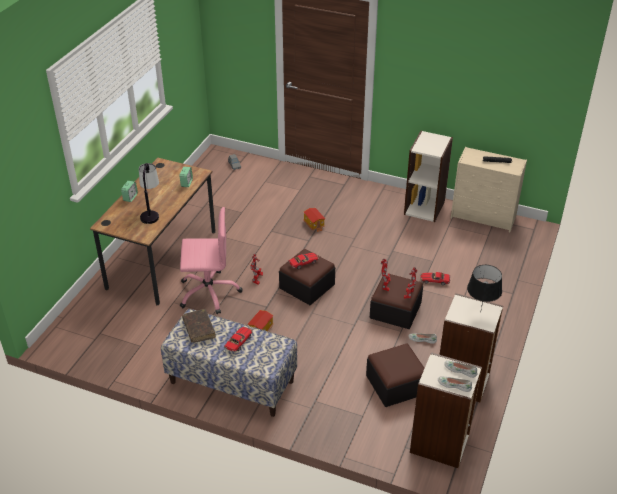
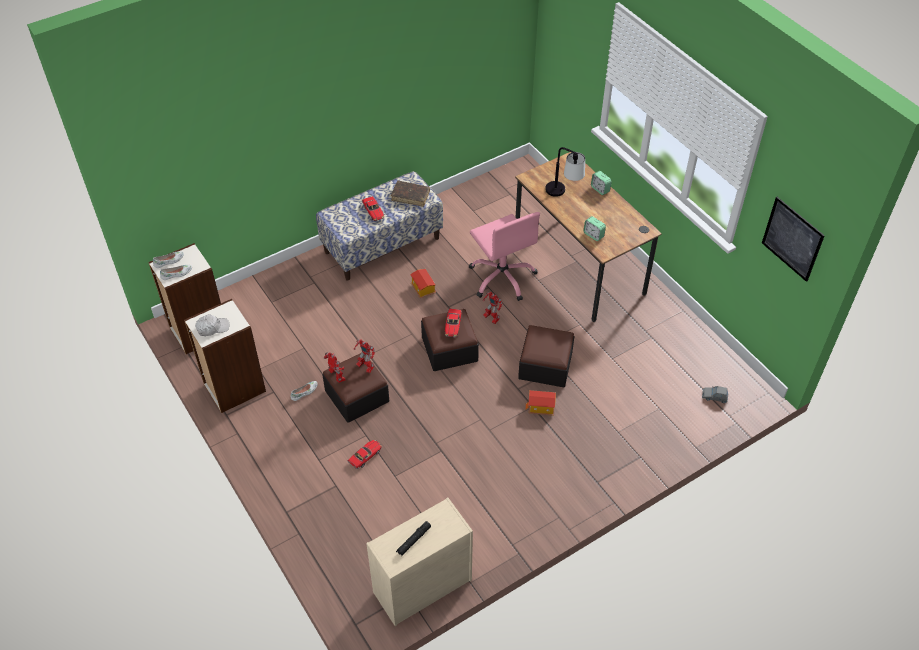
camera: 125 degrees right, 10 degrees up
(184, 41) = (792, 239): none -> picture
(209, 292) = (502, 277): pink office chair -> pink office chair turned 60 degrees counterclockwise
(395, 384) = (278, 341): ottoman -> ottoman (545, 365)
(424, 207) = (489, 536): bookcase -> none
(480, 312) = (212, 328): black table lamp -> white cap

